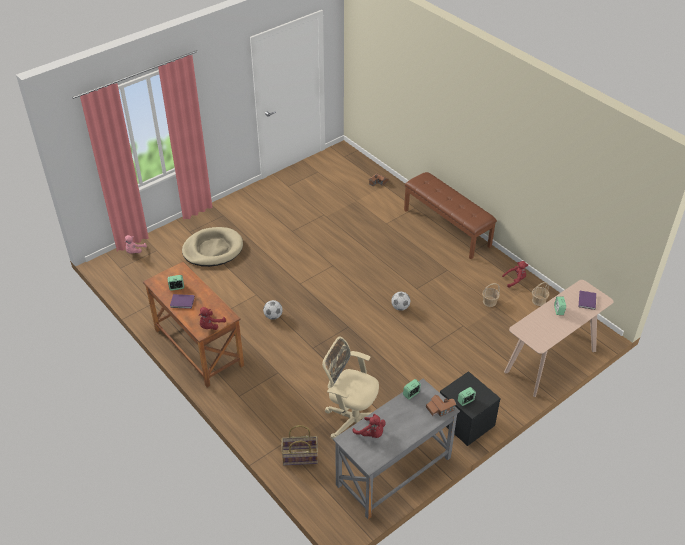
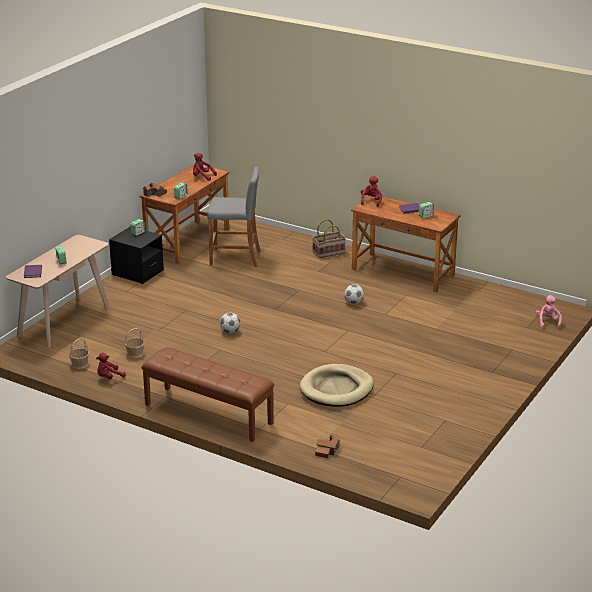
camera: 160 degrees right, 15 degrees down
(213, 249) = (468, 339): beige dog bed -> beige dog bed (336, 389)
(300, 457) = (265, 235): basket -> basket (328, 252)
(352, 421) = (235, 258): beige office chair -> grey stool
(394, 472) = (187, 241): grey desk -> brown desk

